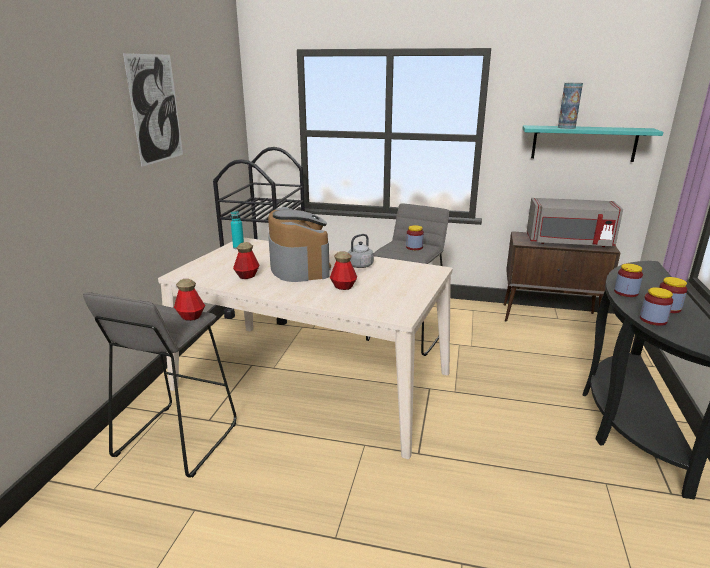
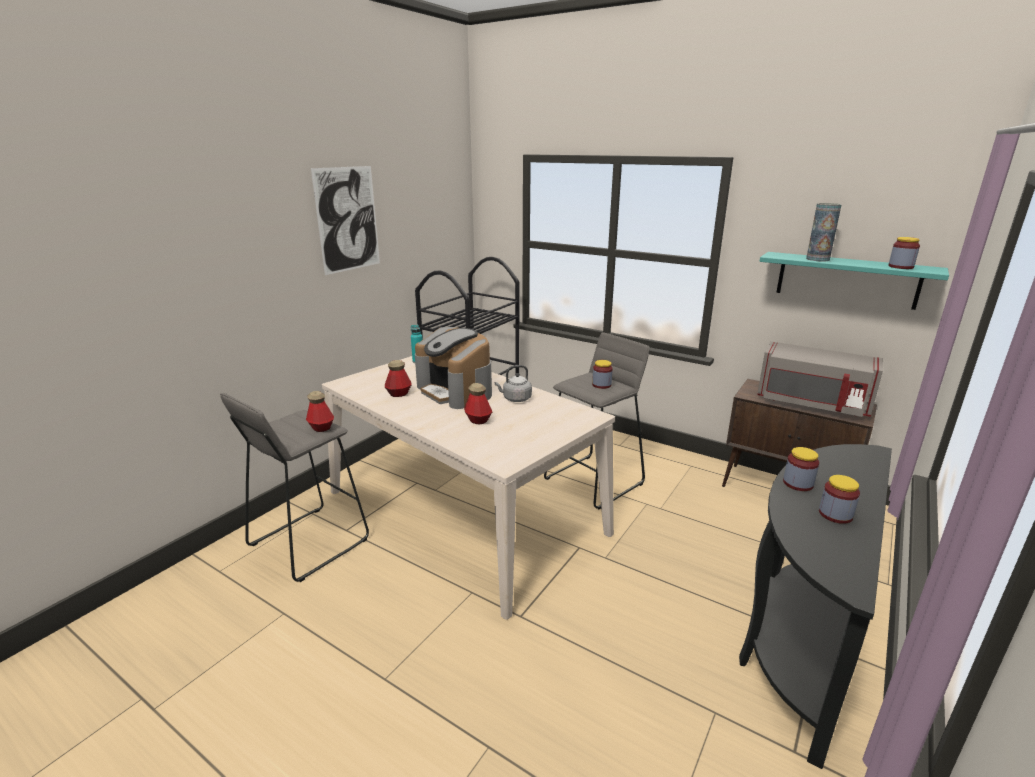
camera: 20 degrees right, 0 degrees up
(299, 266) = (456, 391): coffee machine -> coffee machine turned 135 degrees clockwise
(653, 320) = (797, 526): jar -> jar (900, 267)

